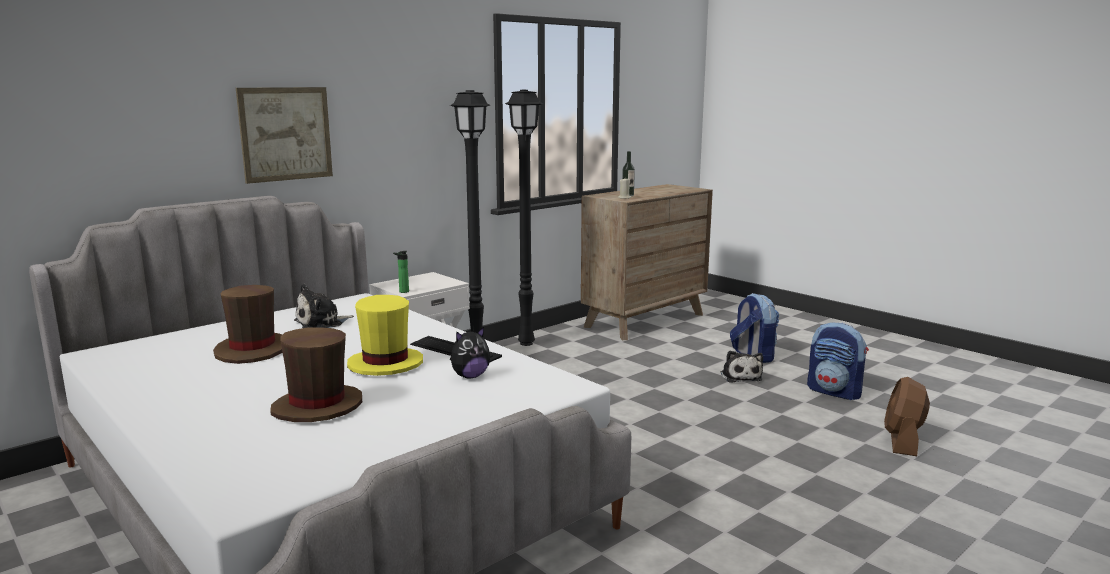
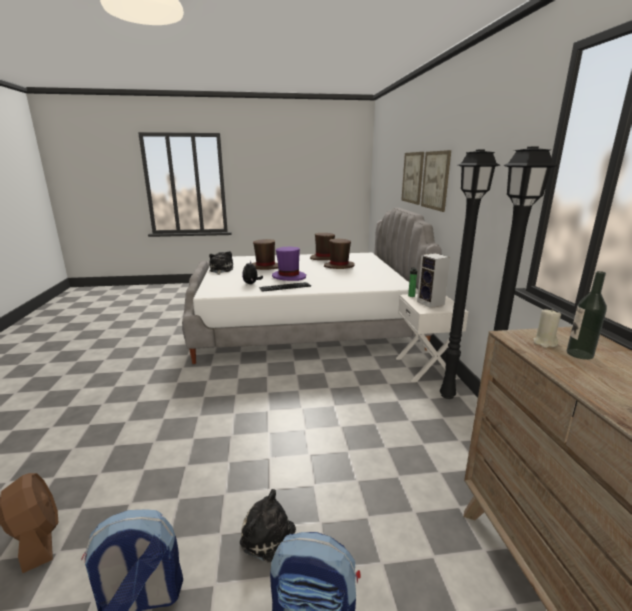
camera: 125 degrees right, 5 degrees up
(163, 379) = (324, 258): none -> brown hat
(174, 138) = (412, 177): none -> picture
(322, 323) = (364, 276): plush toy -> plush toy (220, 270)
(385, 364) = (289, 277): yellow hat -> purple hat
(424, 283) = (431, 303): none -> speaker

